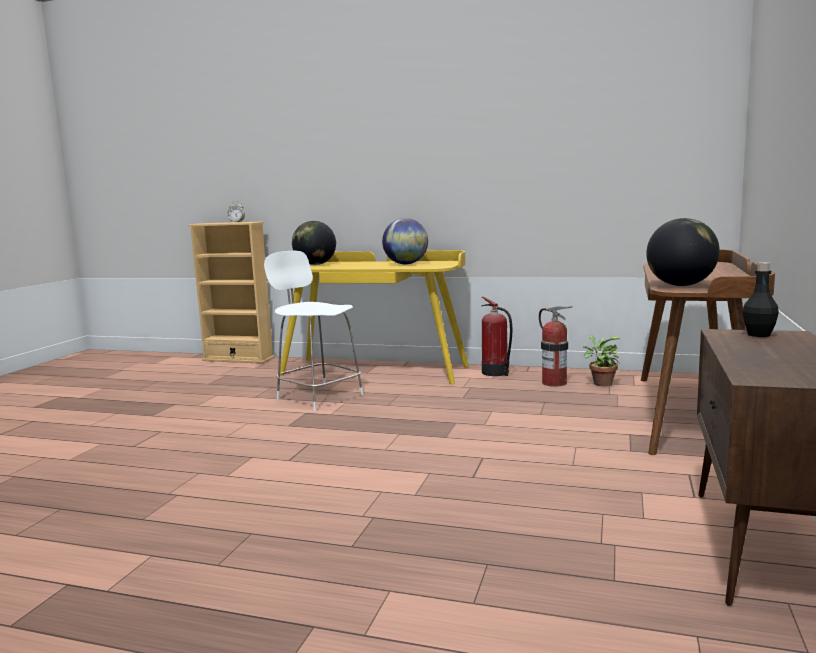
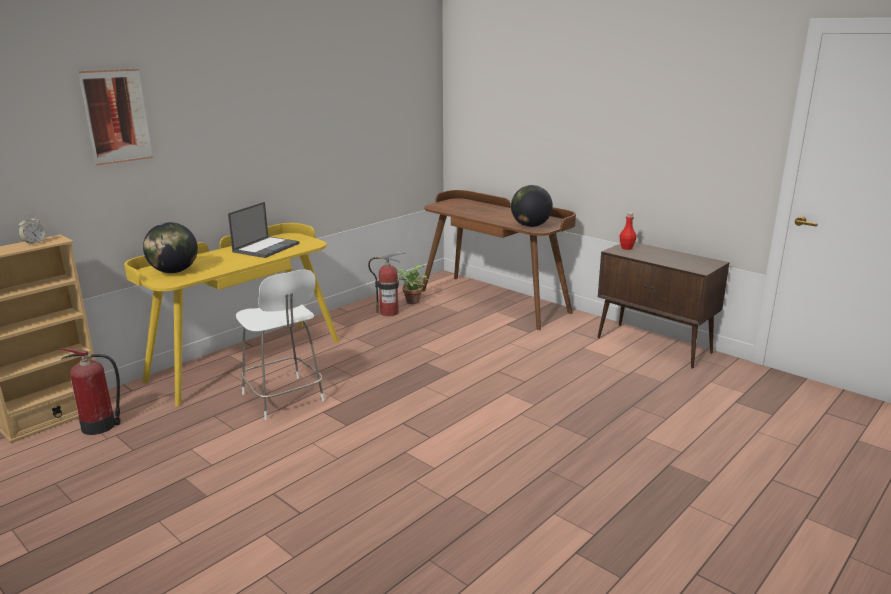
camera: 65 degrees left, 10 degrees up
(314, 134) = (116, 116): none -> picture
(318, 396) = (284, 398): white chair -> white chair turned 105 degrees counterclockwise
(406, 264) = (266, 247): globe -> laptop
(496, 373) = (335, 321): fire extinguisher -> fire extinguisher (101, 426)
(758, 335) = (626, 248): black bottle -> red bottle

